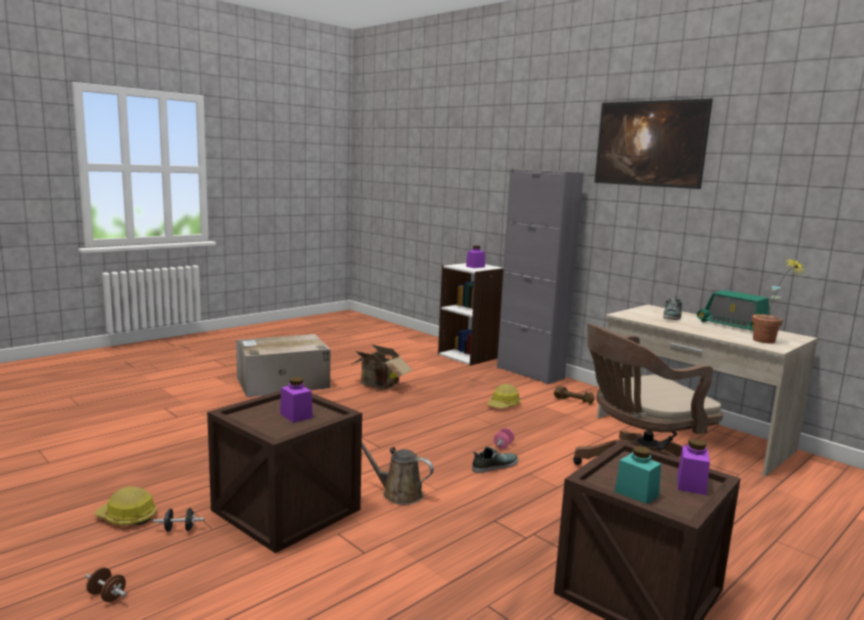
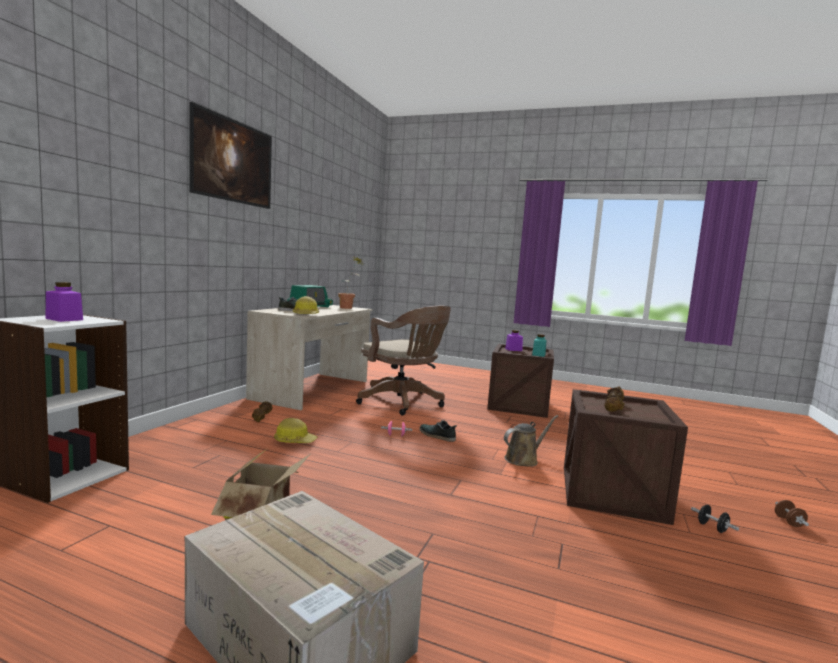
camera: 115 degrees left, 5 degrees down
(127, 517) = (762, 564): hard hat -> hard hat (306, 315)
(296, 416) = (614, 407): purple jar -> brown dumbbell
(398, 493) = (523, 459): brown watering can -> brown watering can turned 120 degrees counterclockwise
(530, 373) = (165, 435): grey cabinet -> none

